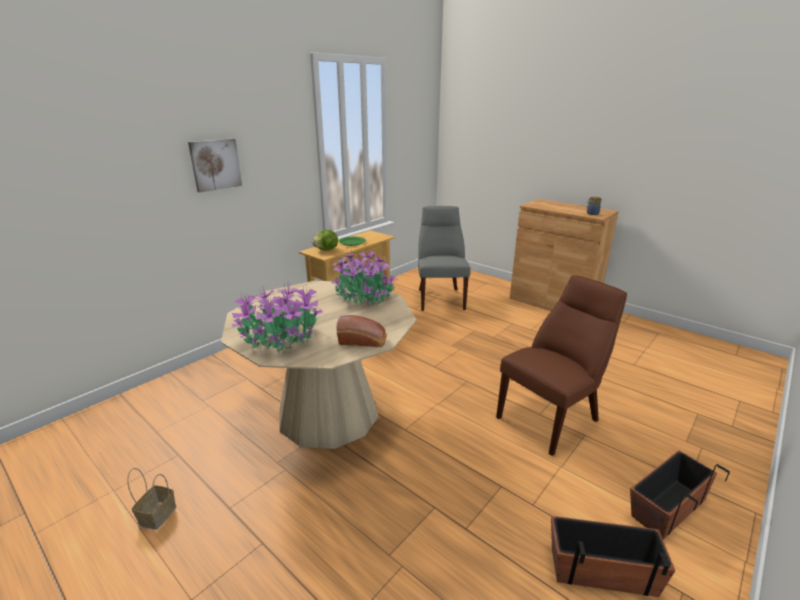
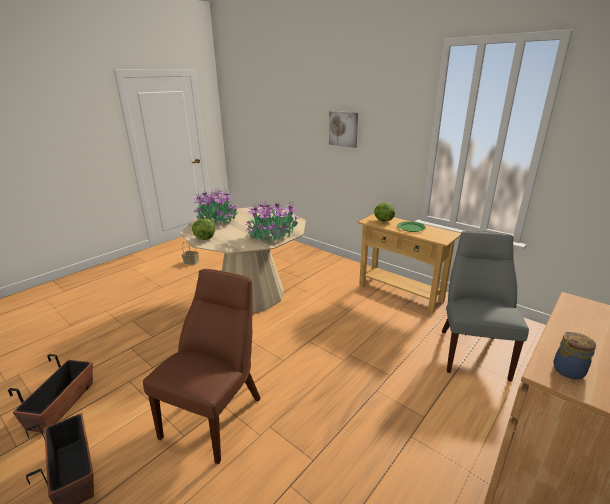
camera: 90 degrees right, 0 degrees up
(363, 341) = (204, 238): bread -> lettuce
(440, 298) = (472, 351): grey chair -> grey chair turned 75 degrees counterclockwise
(551, 417) = (216, 414): brown chair -> brown chair turned 120 degrees counterclockwise

